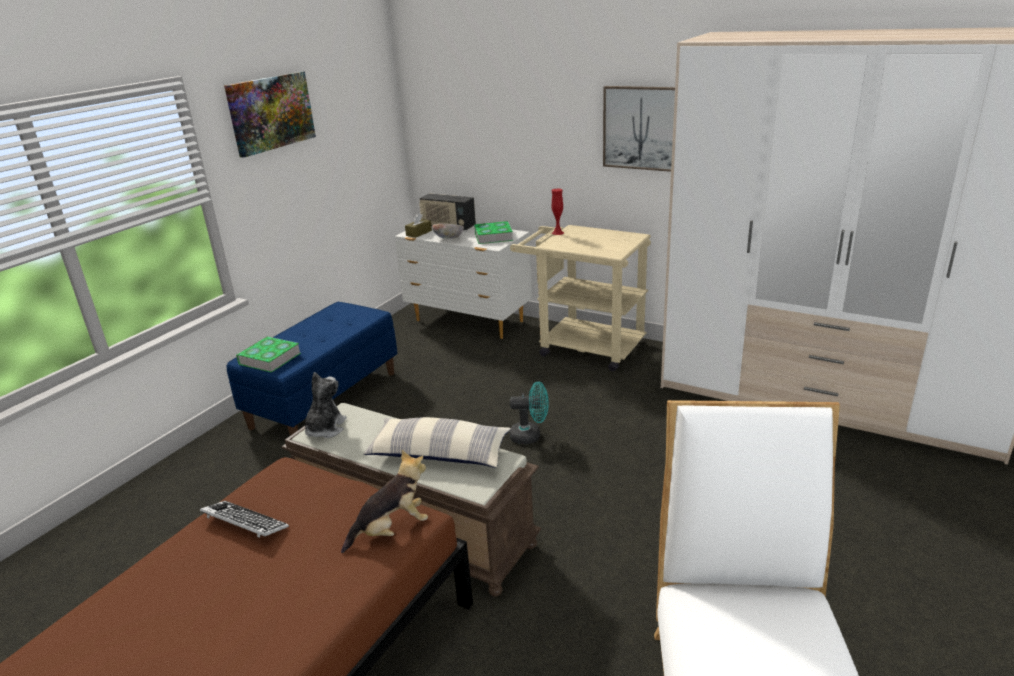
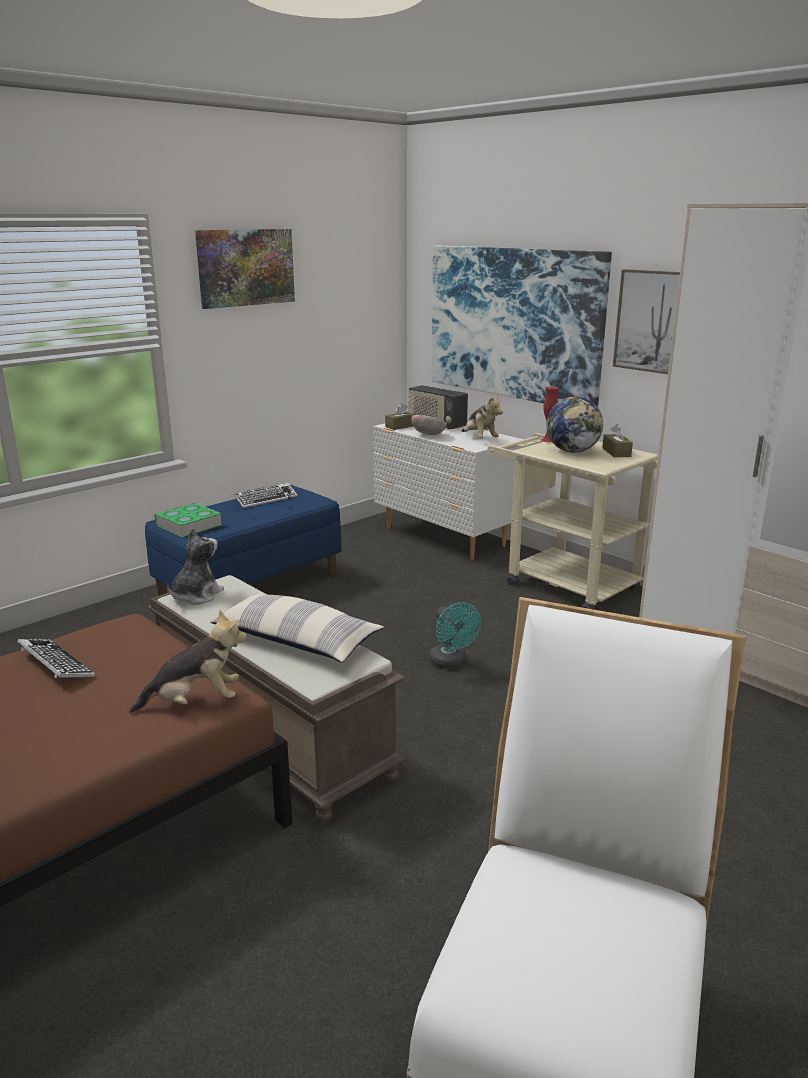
camera: 15 degrees right, 5 degrees down
(324, 320) = (266, 499): none -> keyboard
(493, 236) = (479, 439): book -> plush toy
(508, 135) = (513, 323): none -> picture
(530, 436) = (452, 664): turquoise fan -> turquoise fan turned 45 degrees clockwise
(583, 241) = (573, 451): none -> globe
(617, 237) = (616, 452): none -> brown tissue box

